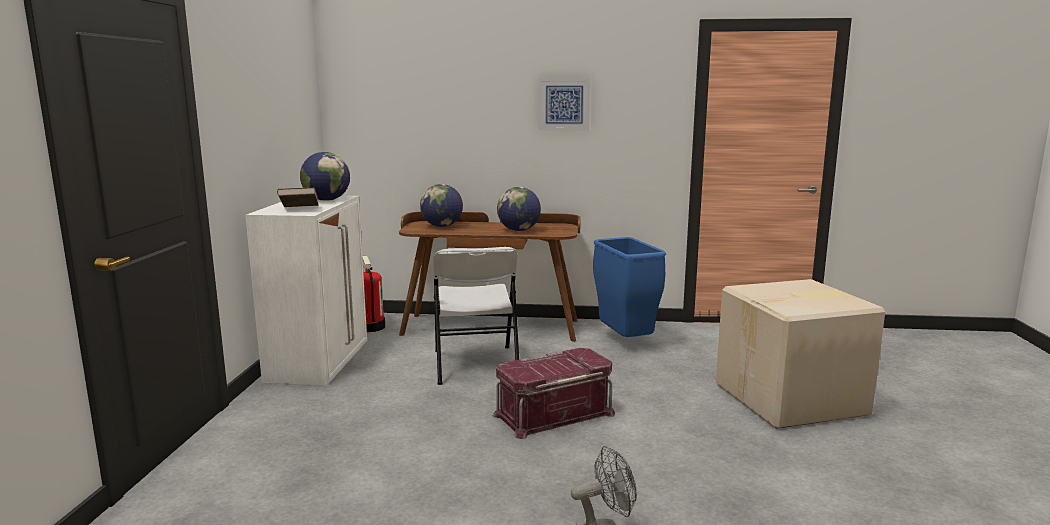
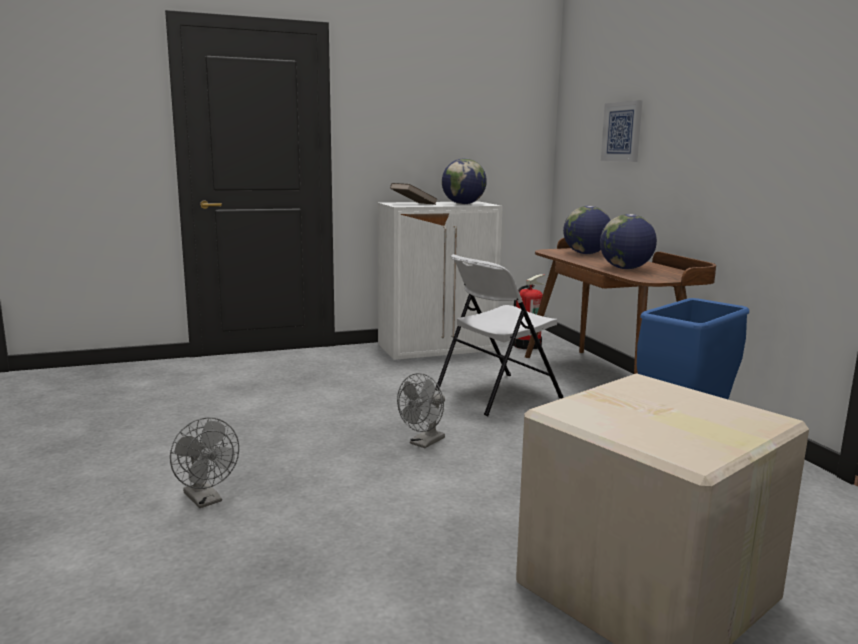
camera: 65 degrees right, 0 degrees up
(553, 413) = (424, 443): red storage box -> grey fan
(564, 104) = (729, 109): picture -> picture (622, 132)

